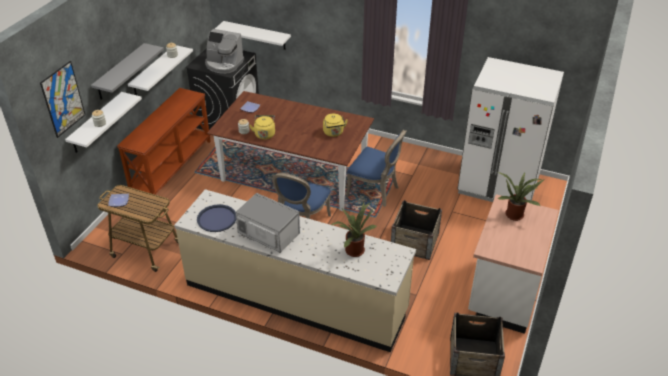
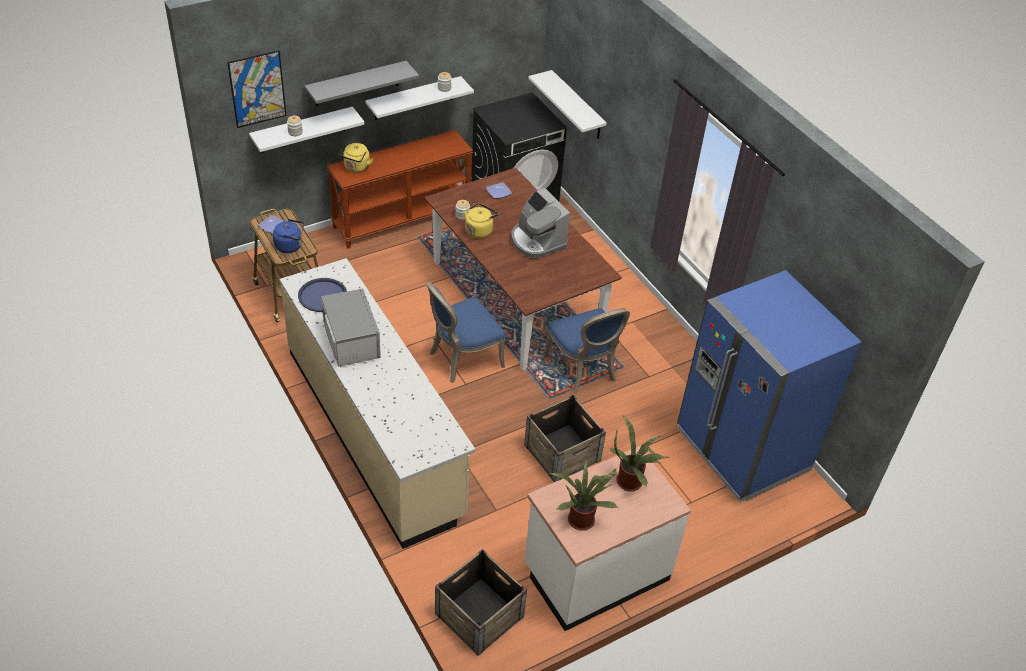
camera: 35 degrees right, 5 degrees up
(146, 206) = (290, 246): none -> blue kettle
(223, 64) = (516, 124): coffee machine -> coffee machine (537, 241)
(334, 133) = (554, 270): yellow kettle -> yellow kettle (356, 168)
(353, 249) = (412, 408): potted plant -> potted plant (581, 518)
(498, 185) = (742, 450): white fridge -> blue fridge

